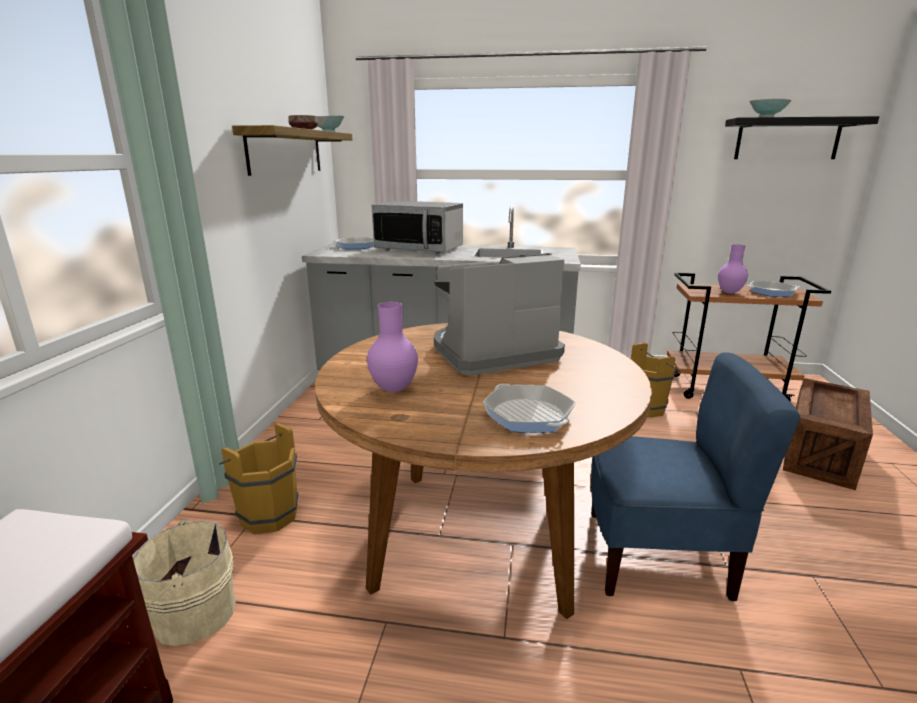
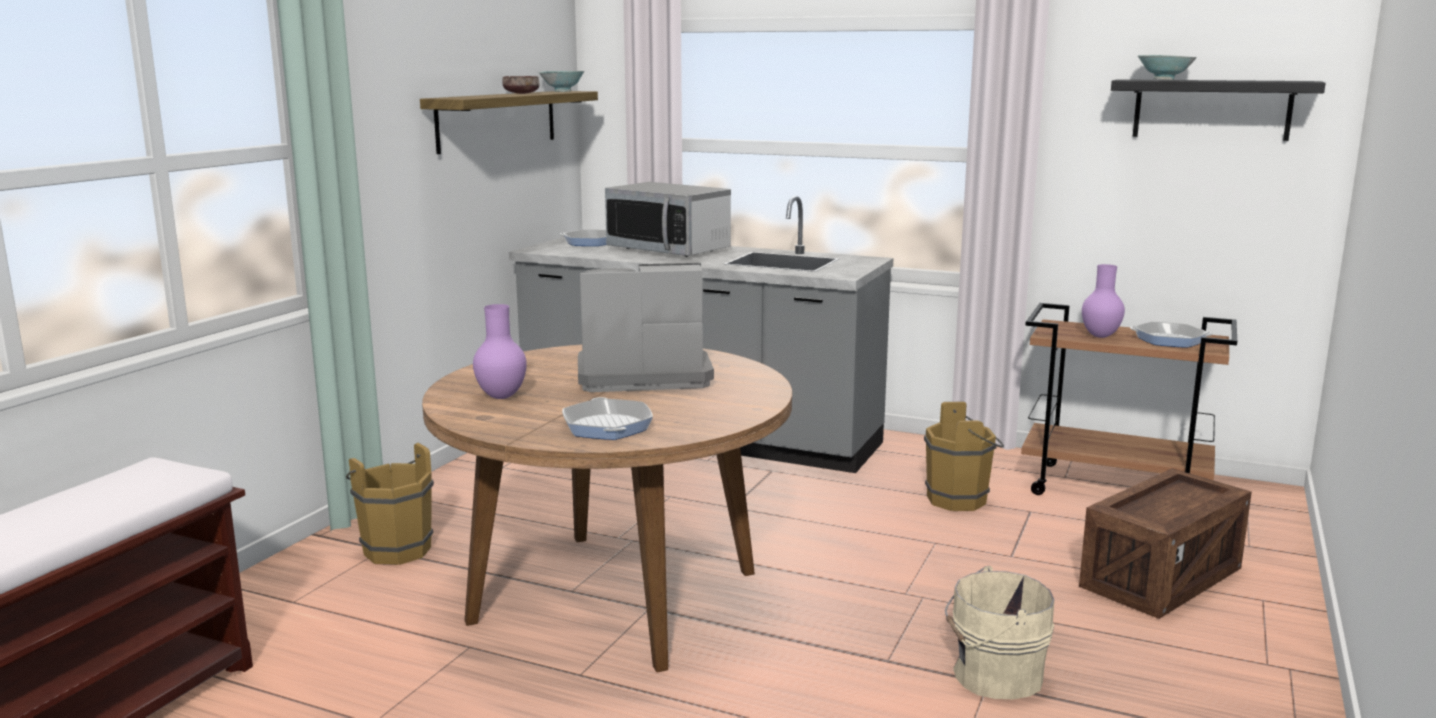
camera: 15 degrees right, 5 degrees down
(191, 614) = (289, 614): beige bucket -> beige bucket (993, 675)
(657, 556) = (810, 641): blue chair -> none

